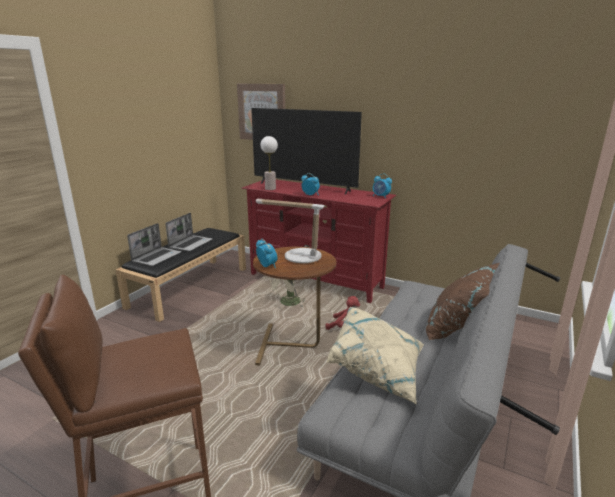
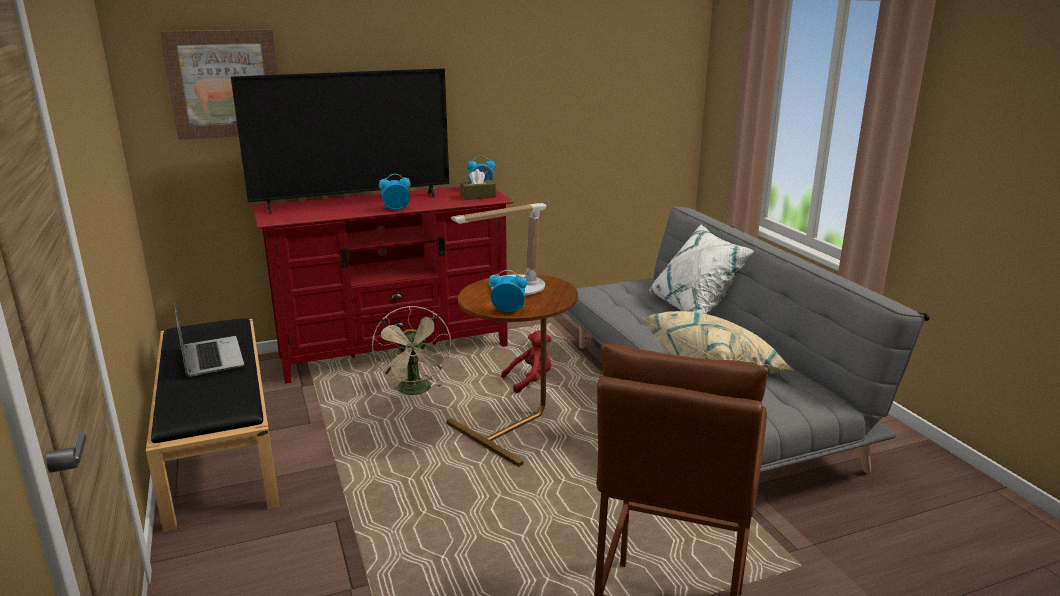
camera: 50 degrees left, 0 degrees up
(157, 257) = (202, 397): laptop -> none
(270, 188) = (312, 216): table lamp -> none
(367, 199) = (478, 196): none -> brown tissue box
(459, 328) = (696, 308): brown pillow -> white pillow

